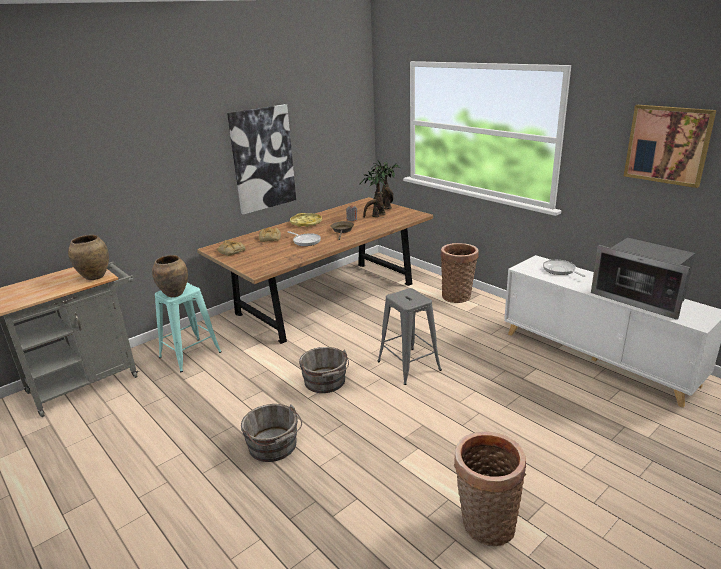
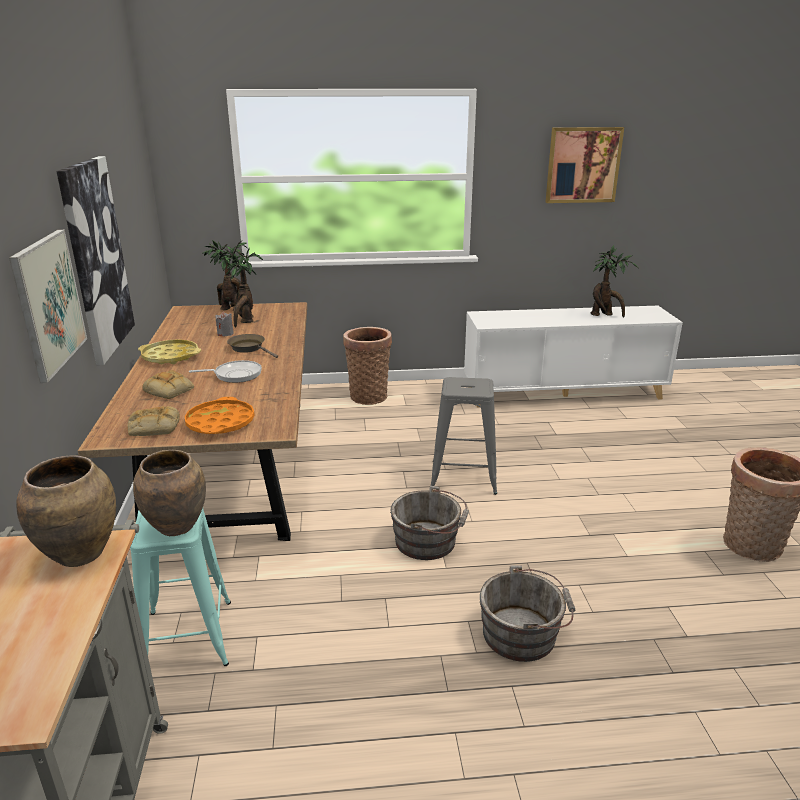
camera: 55 degrees left, 0 degrees up
(197, 176) = (49, 303): none -> picture
(250, 259) = (220, 423): none -> orange tray
(560, 270) = (514, 316): frying pan -> none
(641, 298) = (604, 315): microwave -> potted plant

